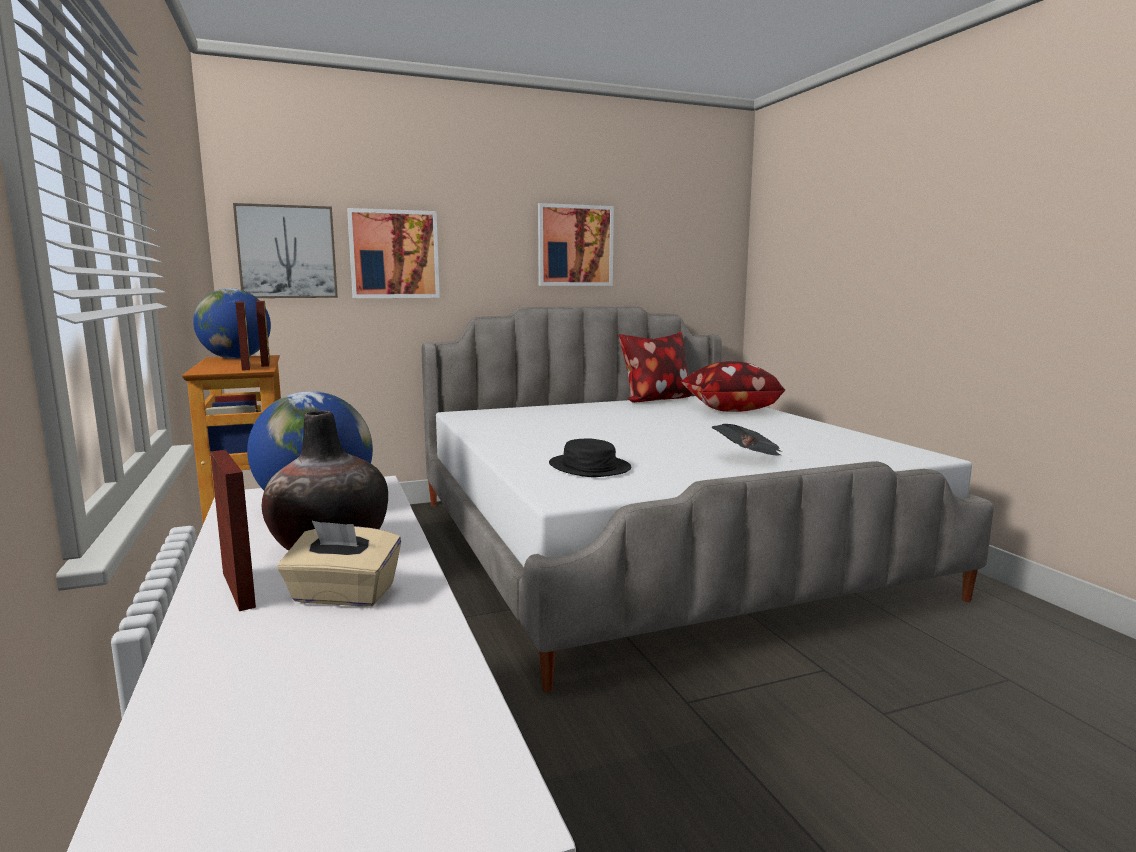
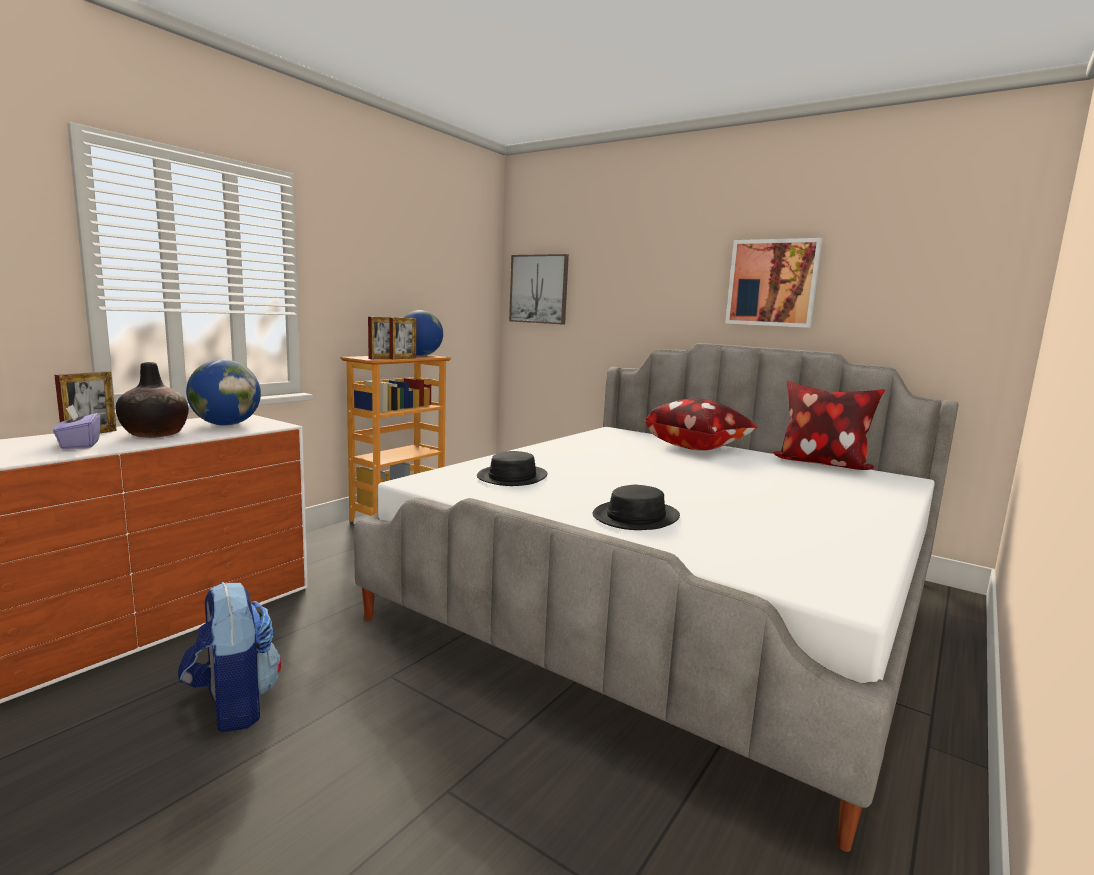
camera: 55 degrees right, 0 degrees up
(343, 595) = (79, 444): beige tissue box -> purple tissue box
(394, 254) = (606, 291): picture -> none
(680, 821) = (233, 705): none -> backpack
(729, 410) = (855, 490): pillow -> pillow (696, 447)
(749, 459) = (636, 517): newspaper -> black hat

